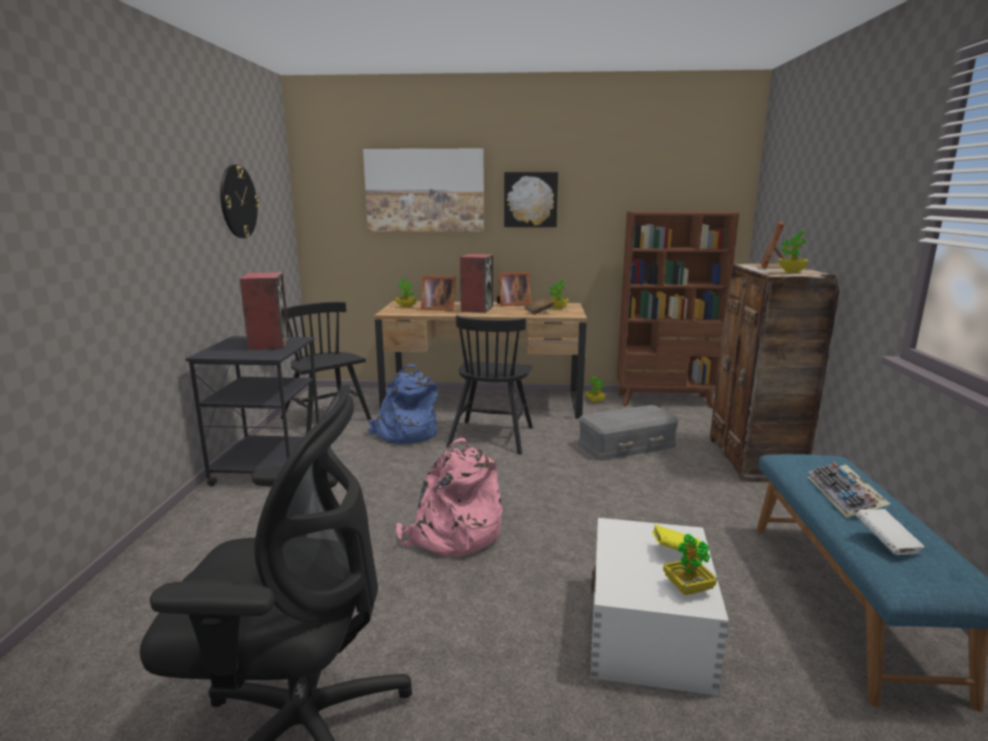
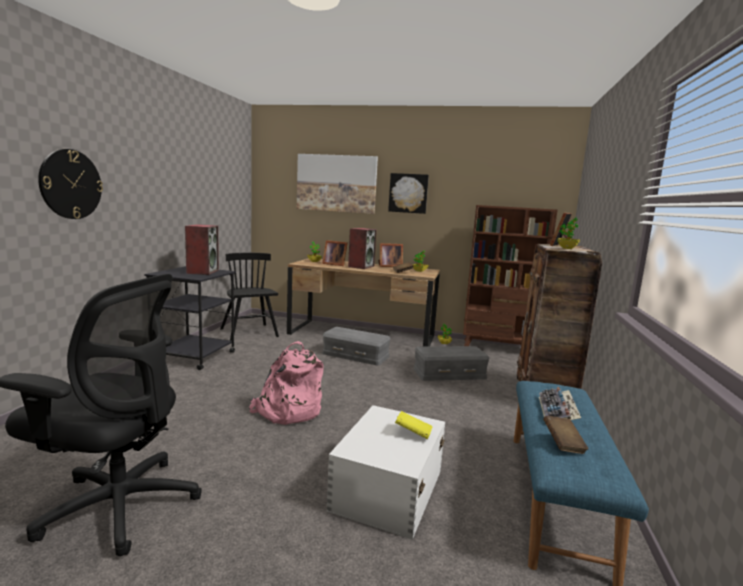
camera: 10 degrees right, 5 degrees down
(238, 202) = (204, 180): wall clock -> wall clock (71, 184)
(405, 433) = (295, 347): blue backpack -> none
(492, 434) = (355, 355): black chair -> grey storage box
(688, 588) = (403, 455): potted plant -> none
(886, 543) = (563, 444): white book -> brown book

